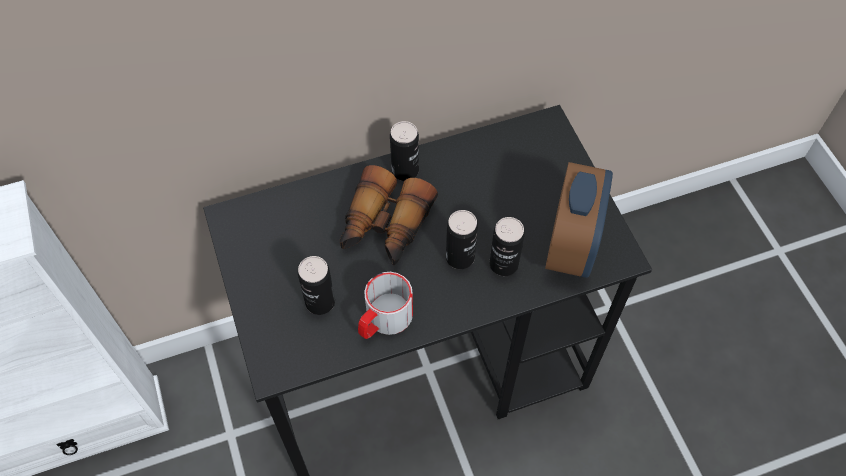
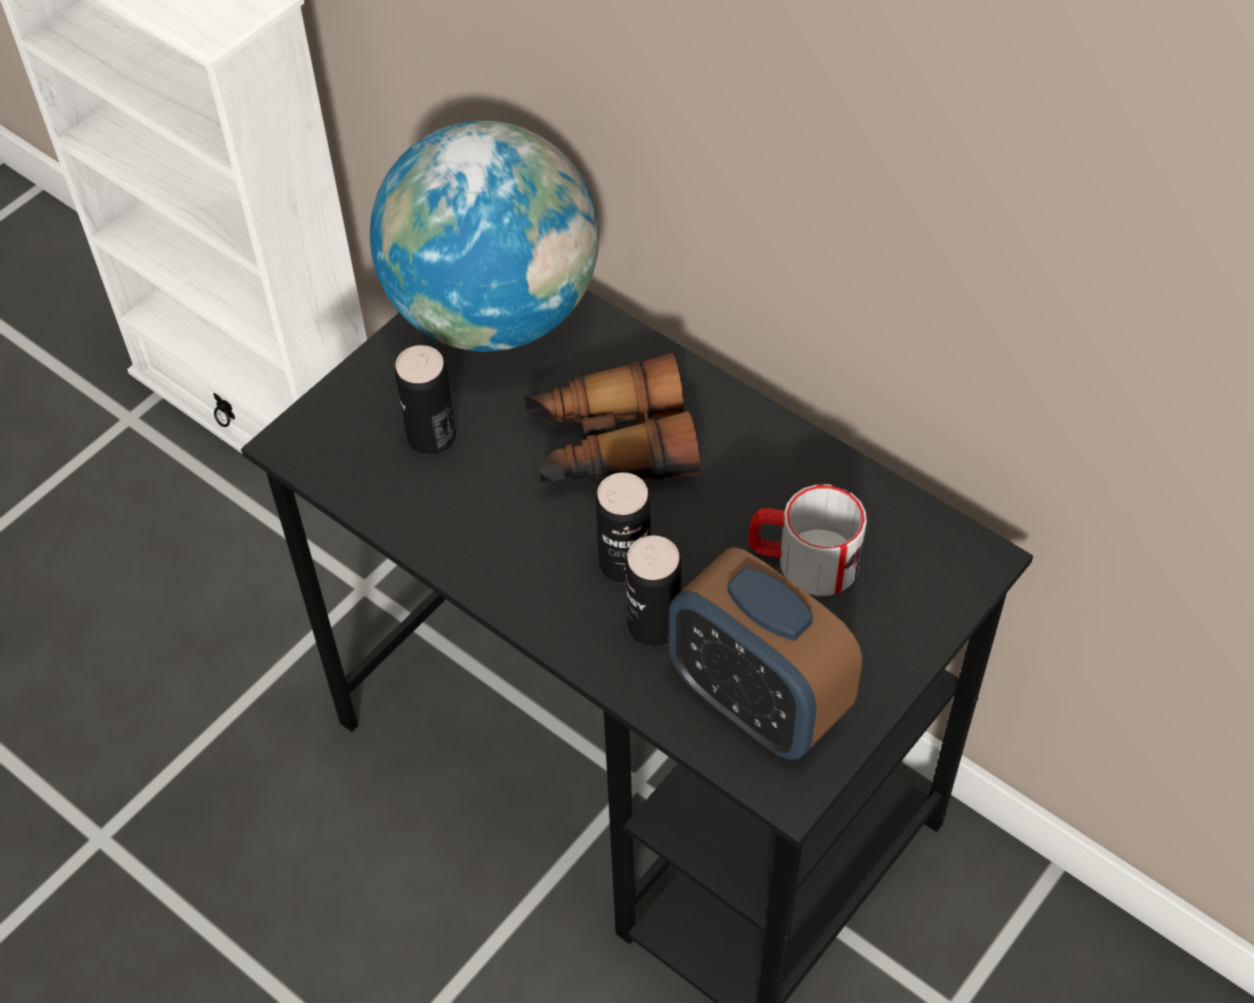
camera: 60 degrees right, 5 degrees down
(260, 233) = (494, 313): none -> globe
(383, 320) = (452, 524): mug -> mug (803, 560)
(405, 170) = (728, 418): can -> none
(571, 245) = (757, 701): alarm clock -> alarm clock turned 60 degrees clockwise

